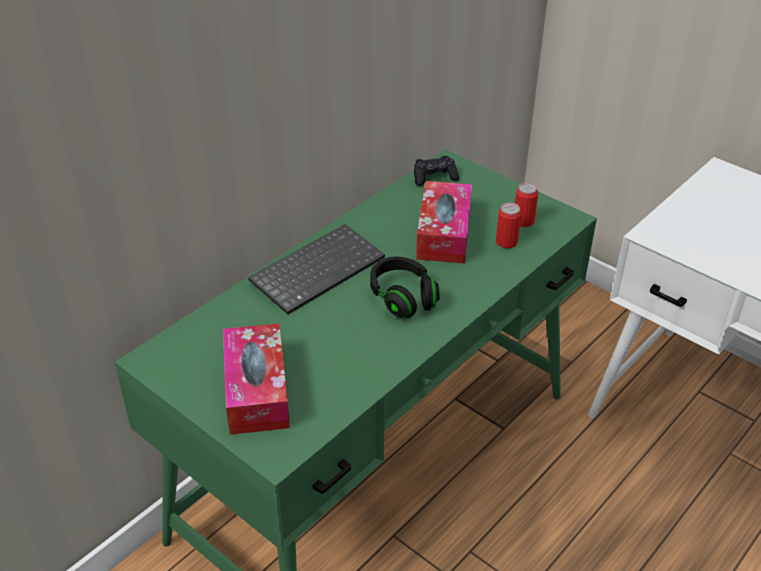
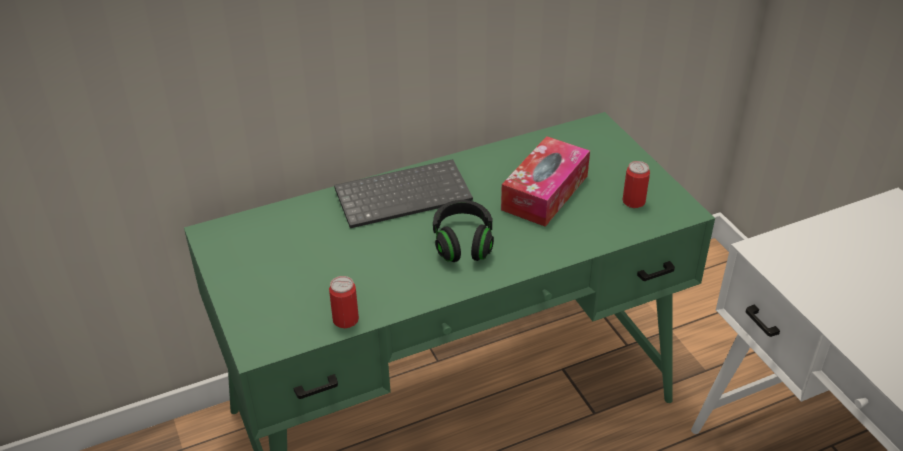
camera: 25 degrees right, 0 degrees up
(256, 390) = (279, 286): tissue box -> none
(434, 177) = (573, 136): black game controller -> none
(506, 242) = (601, 217): can -> can (345, 319)

